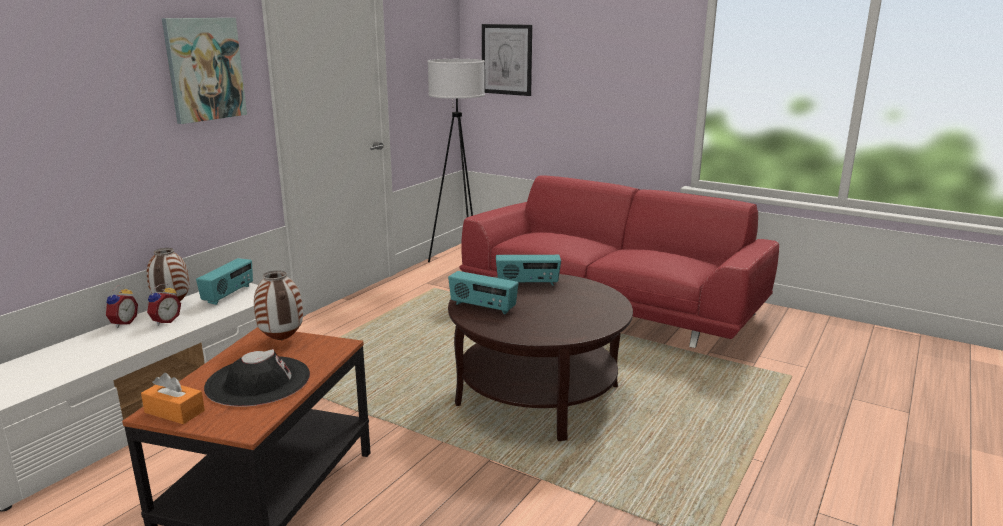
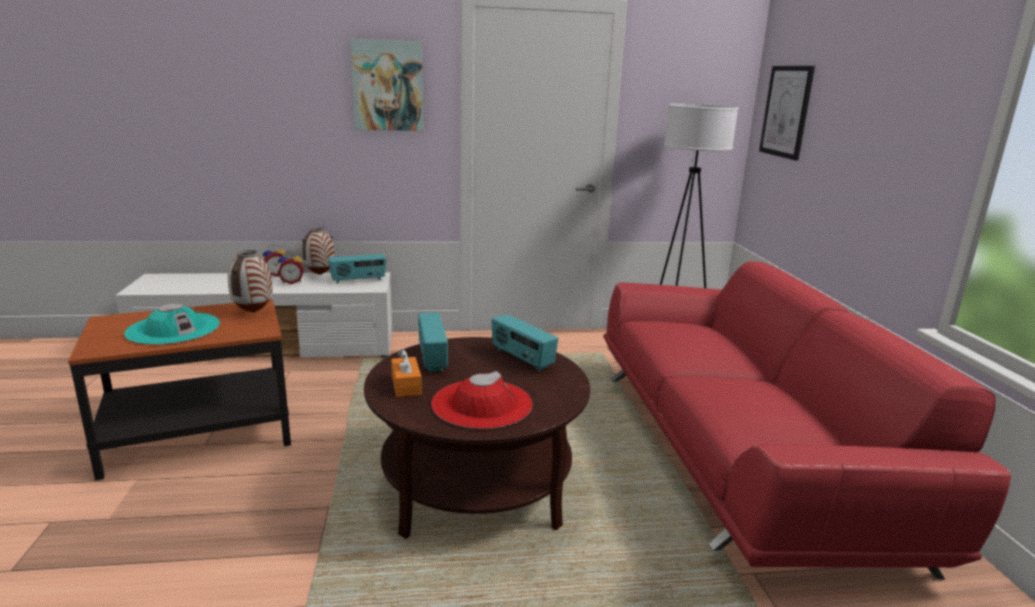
camera: 50 degrees right, 0 degrees up
(174, 412) = (109, 324): orange tissue box -> orange tissue box (406, 385)
(258, 381) = (173, 329): black hat -> turquoise hat
(577, 313) = (481, 404): none -> red hat

